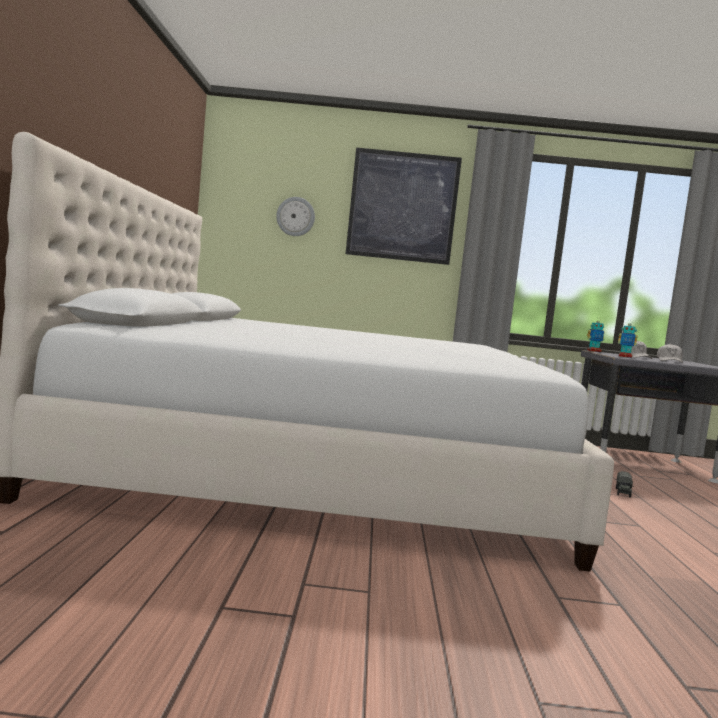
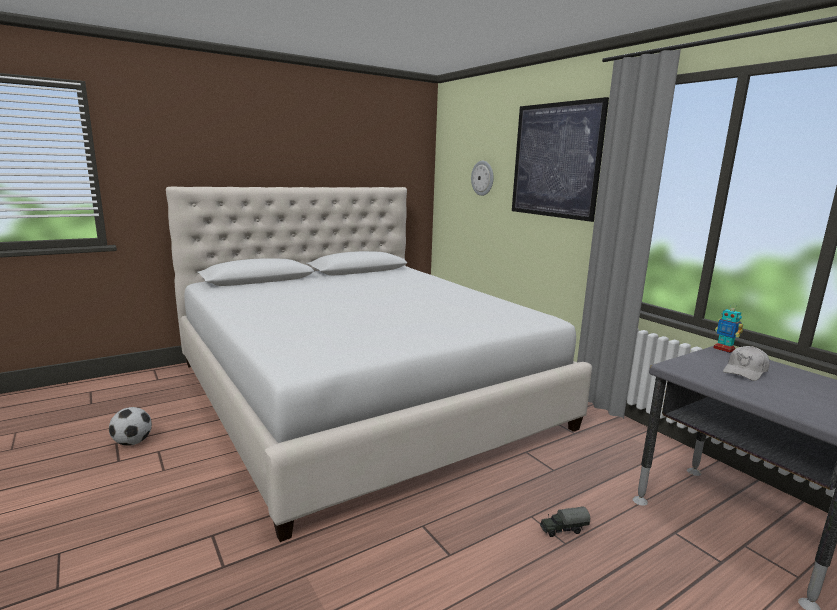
camera: 55 degrees right, 10 degrees up
(242, 595) = (132, 442): none -> football
(625, 356) = (702, 367): toy robot -> none
(669, 361) = (782, 391): white cap -> none

